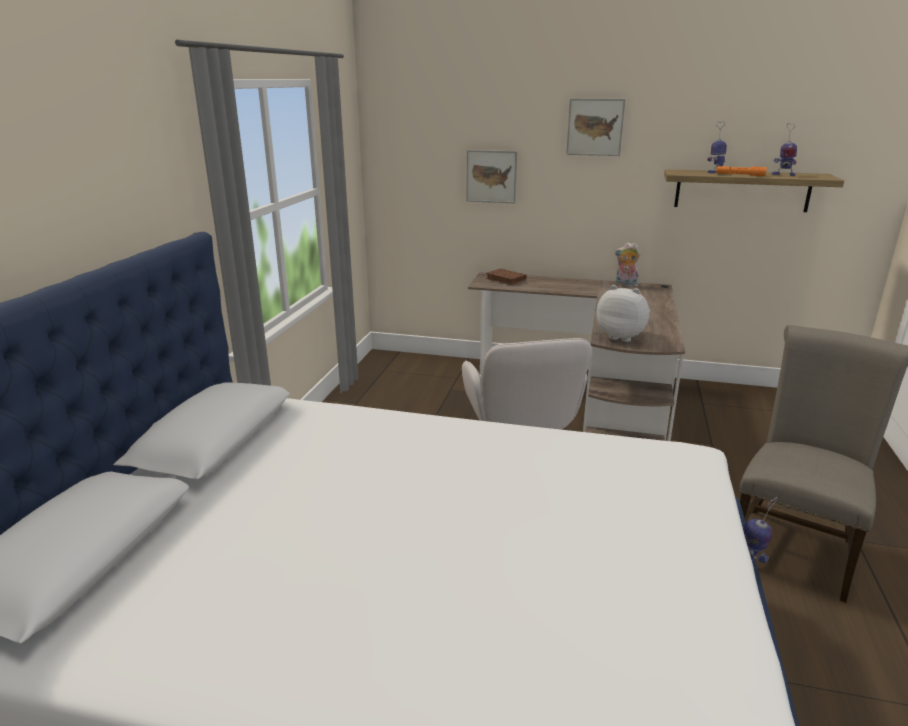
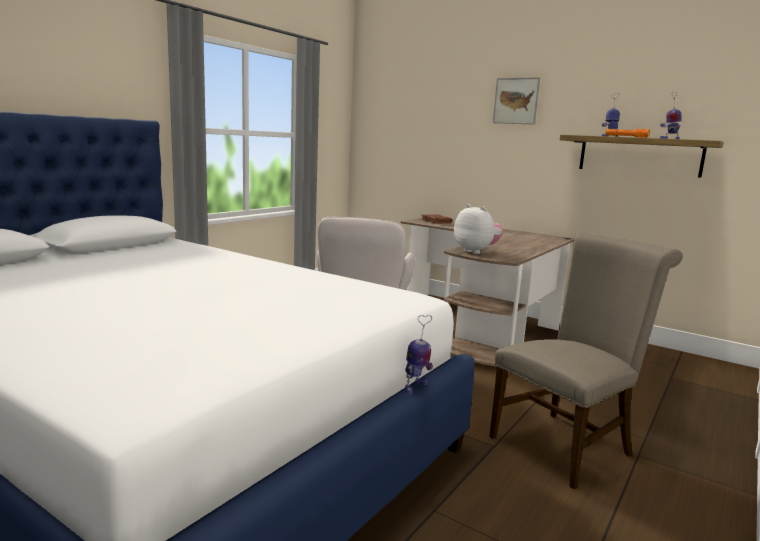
camera: 20 degrees right, 10 degrees down
(491, 176) = (437, 140): picture -> none
(625, 285) = (532, 234): plush toy -> none

